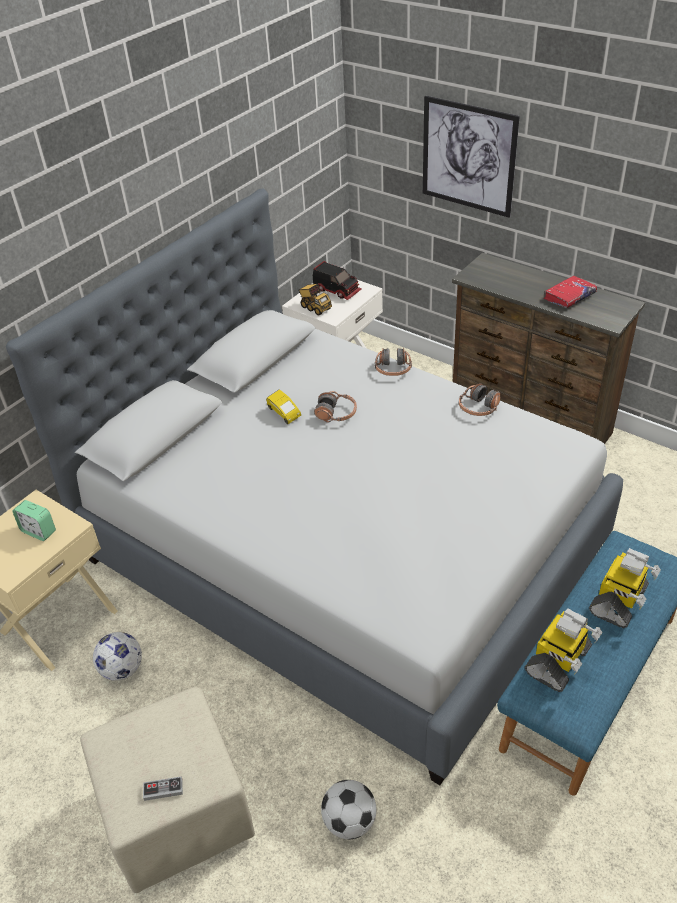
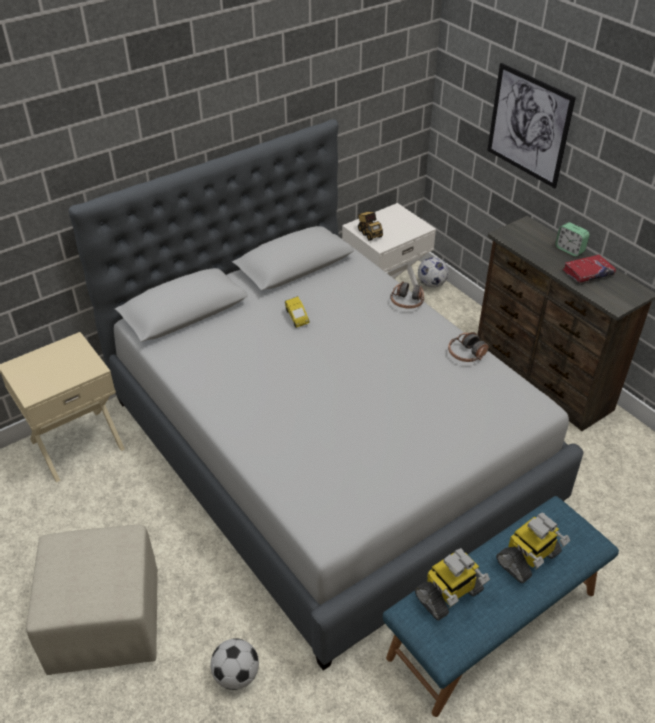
camera: 15 degrees right, 0 degrees up
(39, 531) = (67, 366): alarm clock -> alarm clock (569, 250)
(122, 669) = (109, 496): football -> football (431, 284)
(163, 789) = (81, 597): game controller -> none
(336, 290) = (395, 222): toy truck -> none
(336, 414) = (340, 329): headphones -> none

